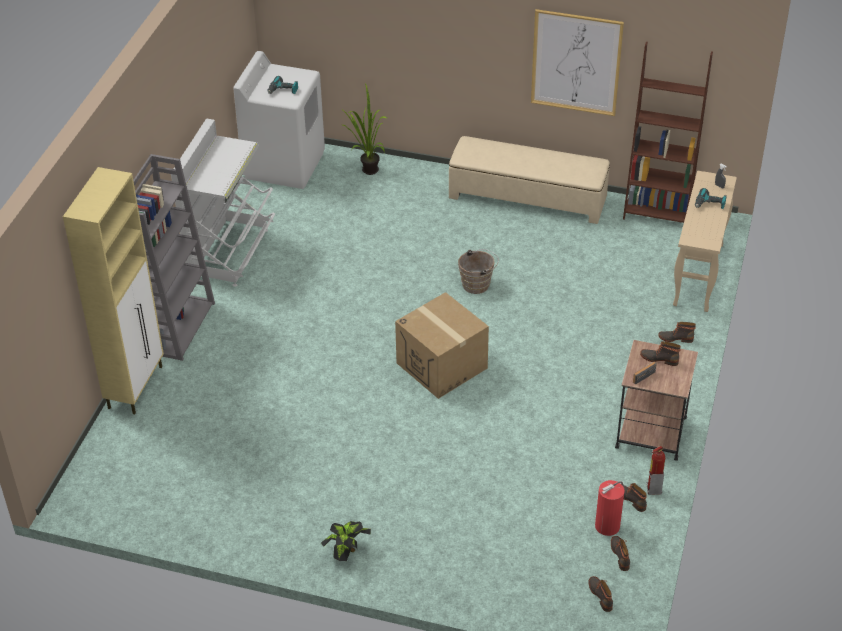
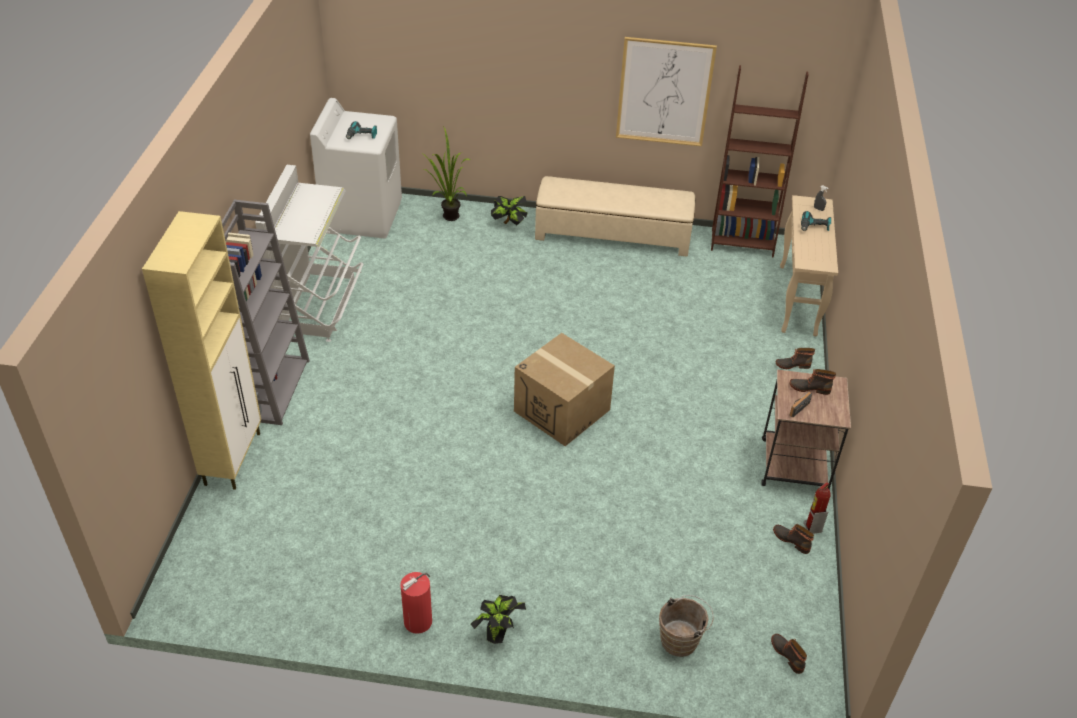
camera: 10 degrees left, 0 degrees up
(426, 181) = (509, 224): none -> potted plant
(478, 284) = (582, 323): brown bucket -> brown bucket (681, 639)
(608, 525) = (775, 572): fire extinguisher -> fire extinguisher (419, 620)
(621, 555) = (797, 605): boot -> none

